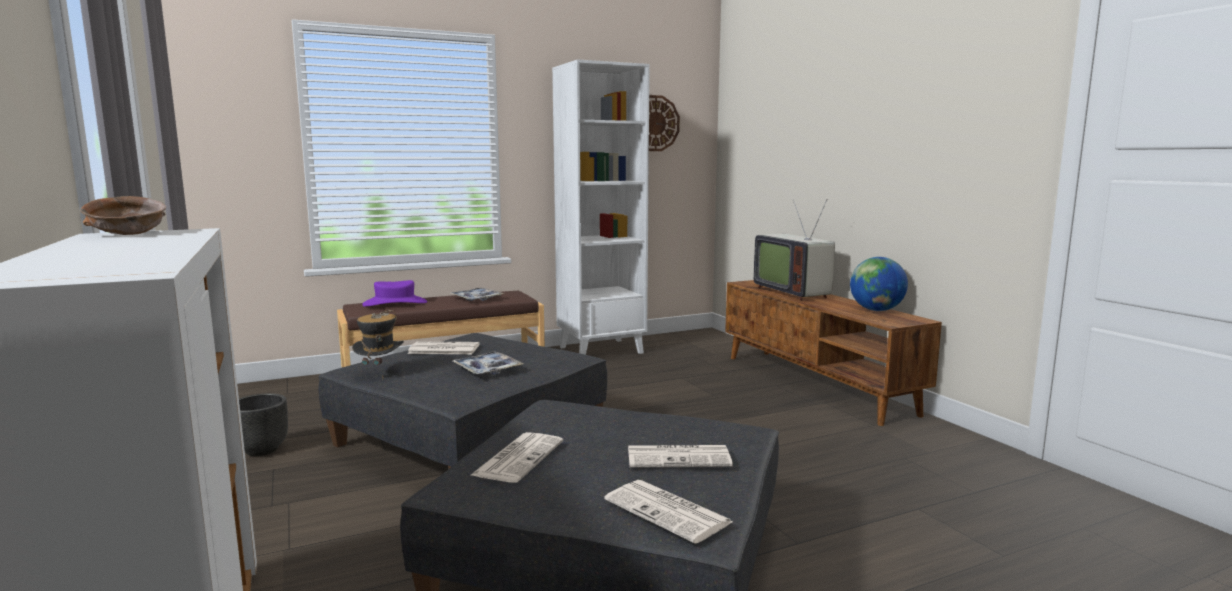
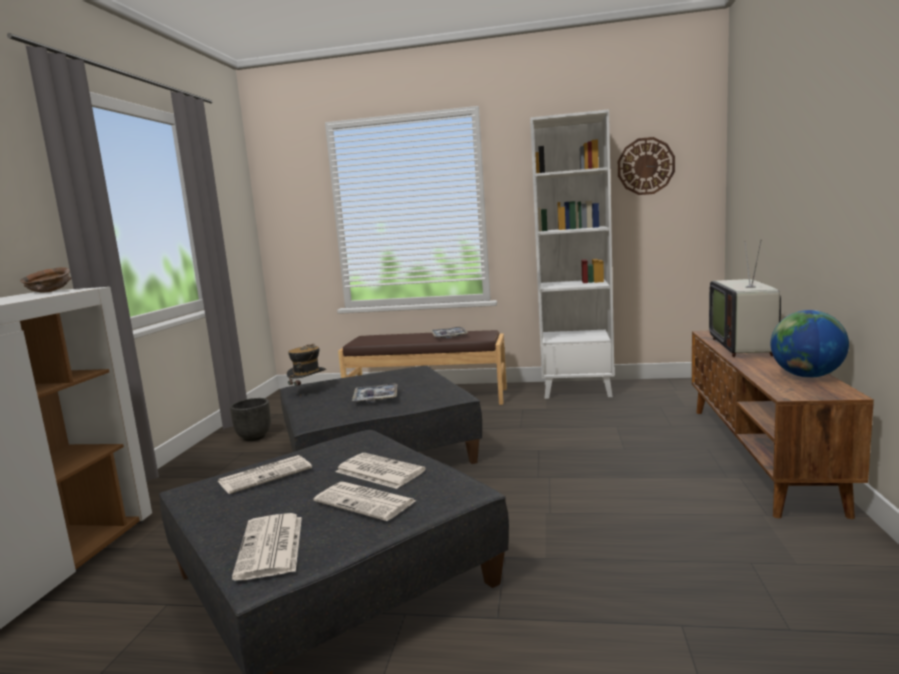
camera: 35 degrees right, 0 degrees up
(395, 303) = (389, 337): purple hat -> none
(443, 349) = (375, 377): newspaper -> newspaper (378, 471)

